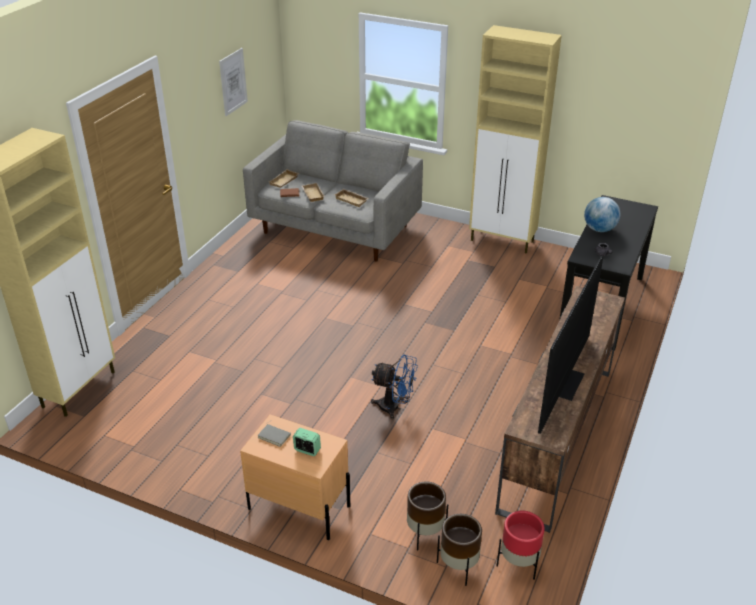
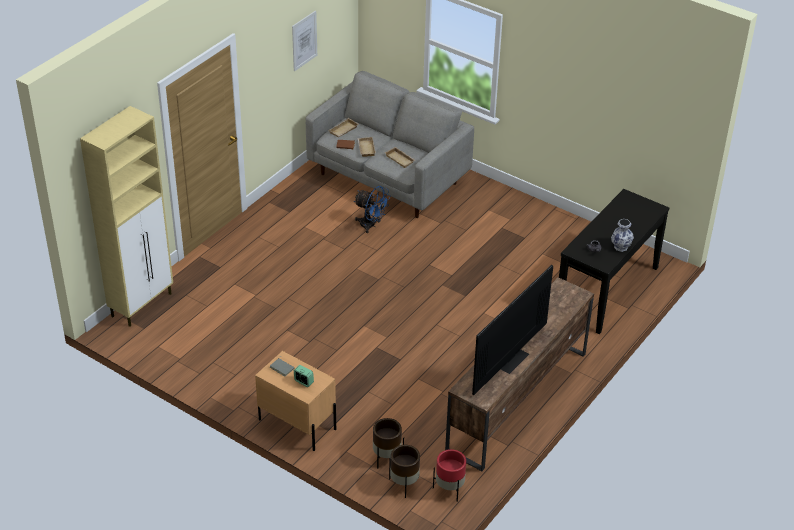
camera: 10 degrees right, 5 degrees up
(394, 407) = (393, 357): blue fan -> blue fan (371, 225)
(503, 241) = (542, 212): beige cabinet -> none
(599, 229) = (603, 225): globe -> none
(628, 248) = (620, 247): none -> vase

